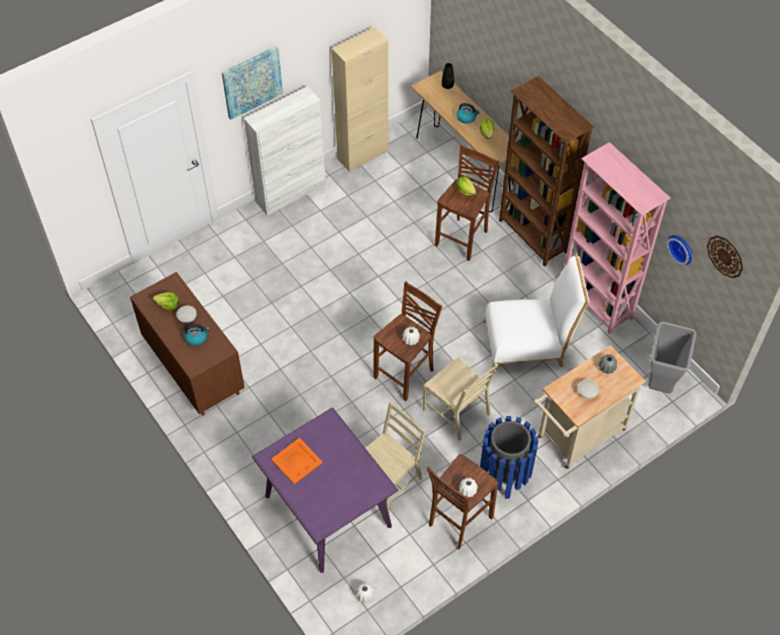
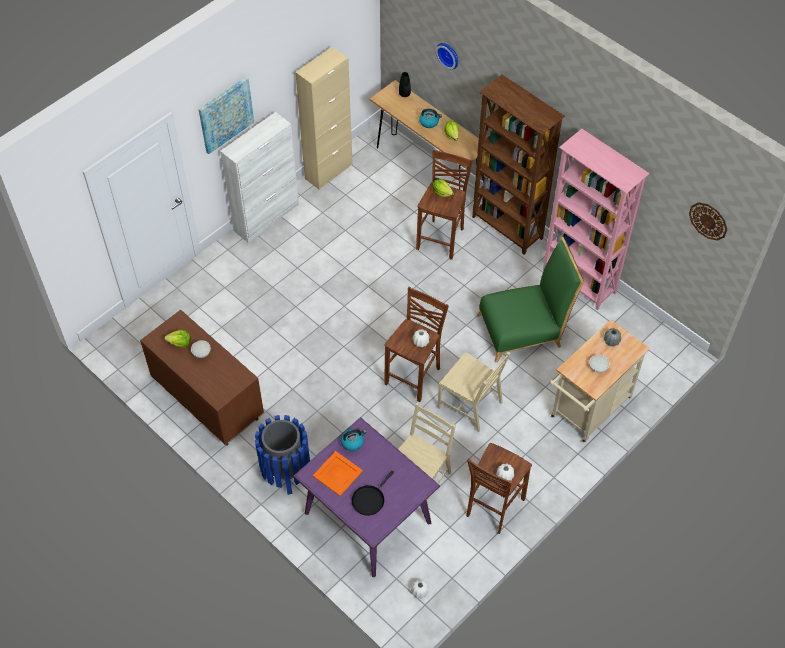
camera: 10 degrees left, 0 degrees up
(196, 338) = (214, 370): kettle -> kettle (352, 442)
(323, 492) = (369, 499): none -> black frying pan
(505, 475) = (527, 457): blue trash can -> blue trash can (286, 472)
(529, 343) = (524, 329): white chair -> green chair
(660, 383) = (654, 349): grey trash can -> none
(681, 248) = (663, 219): wall clock -> wall clock (449, 54)

